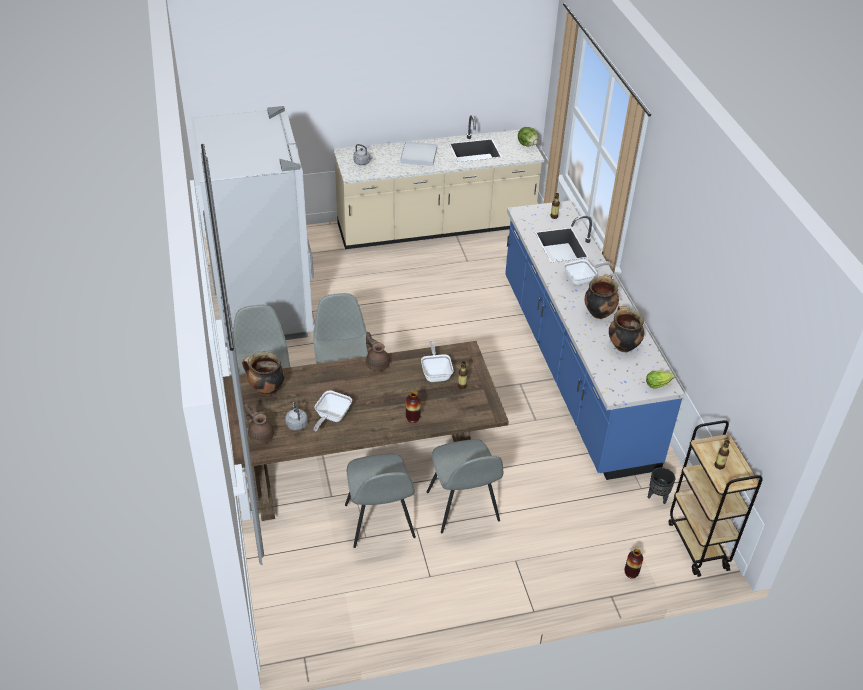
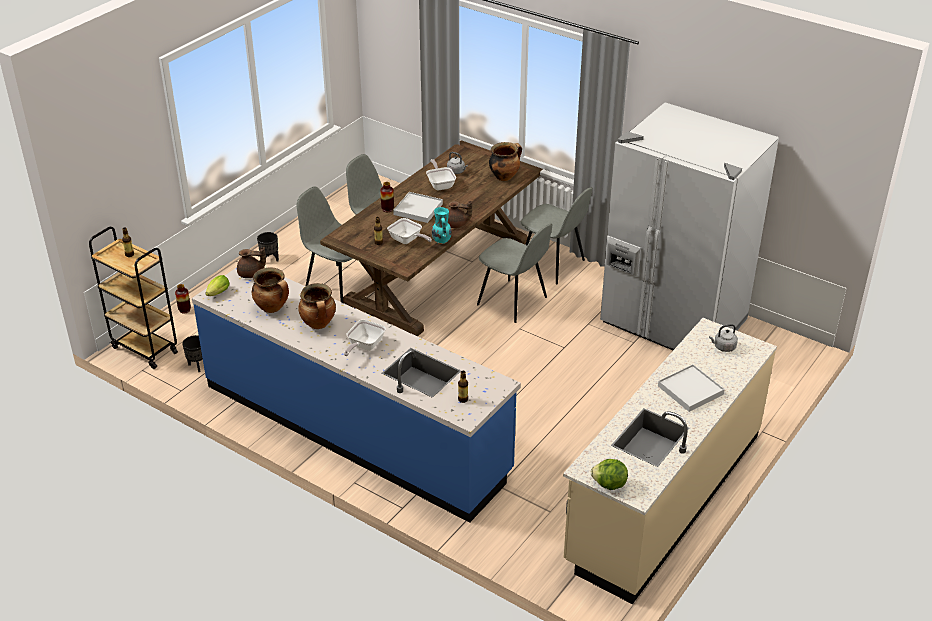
camera: 140 degrees right, 5 degrees down
(260, 435) = (468, 157): brown teapot -> brown teapot (251, 274)
(387, 401) = (418, 209): none -> white tray
(409, 356) = (441, 241): none -> turquoise vase
(498, 587) = (269, 260): none -> black planter

